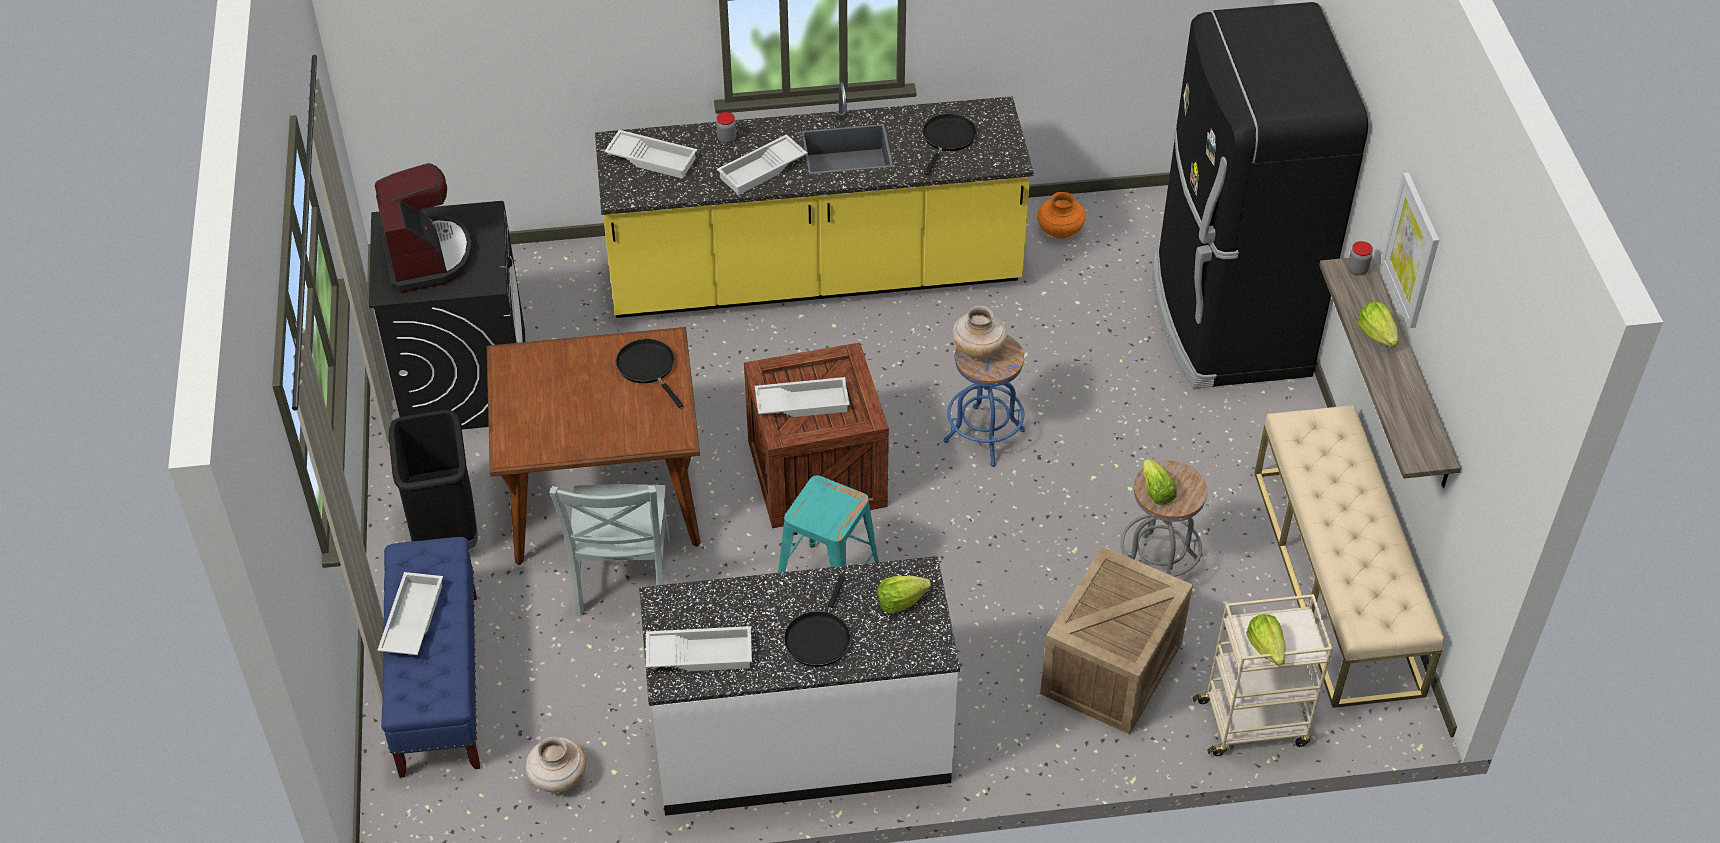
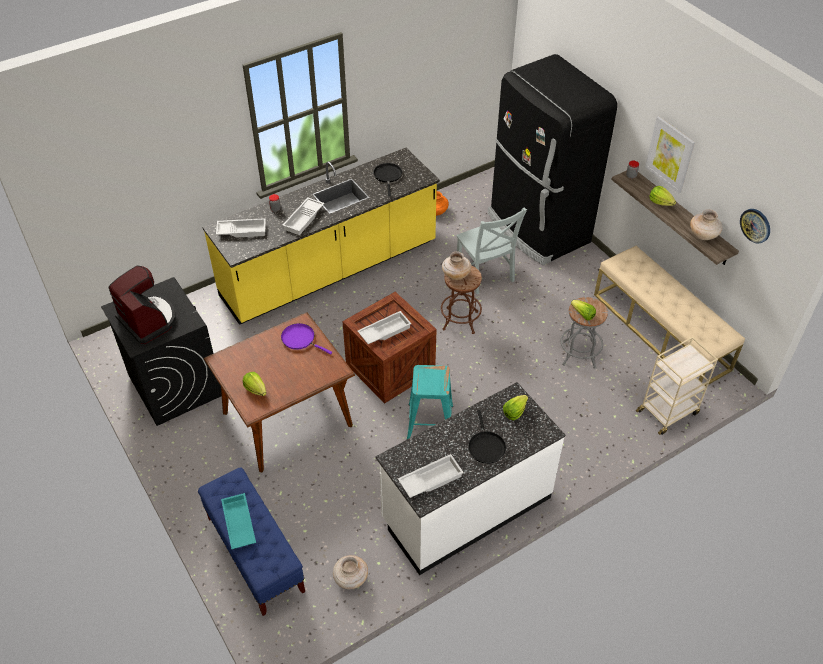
camera: 25 degrees left, 0 degrees up
(411, 619) = (238, 524): white tray -> turquoise tray
(446, 532) = (211, 470): black trash can -> none
(622, 582) = (323, 460): grey chair -> grey chair (485, 275)
(648, 367) = (300, 339): black frying pan -> purple frying pan
(984, 436) = (460, 320): blue stool -> brown stool
(1112, 670) = (590, 412): crate -> none
(1266, 648) = (684, 370): lettuce -> lettuce (256, 389)
(1413, 419) = (703, 235): none -> beige vase
(1482, 427) = (755, 225): none -> wall clock

